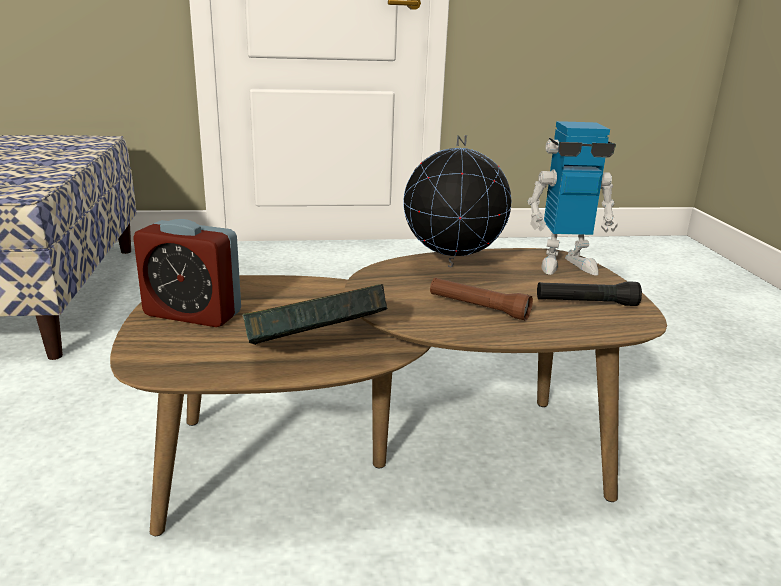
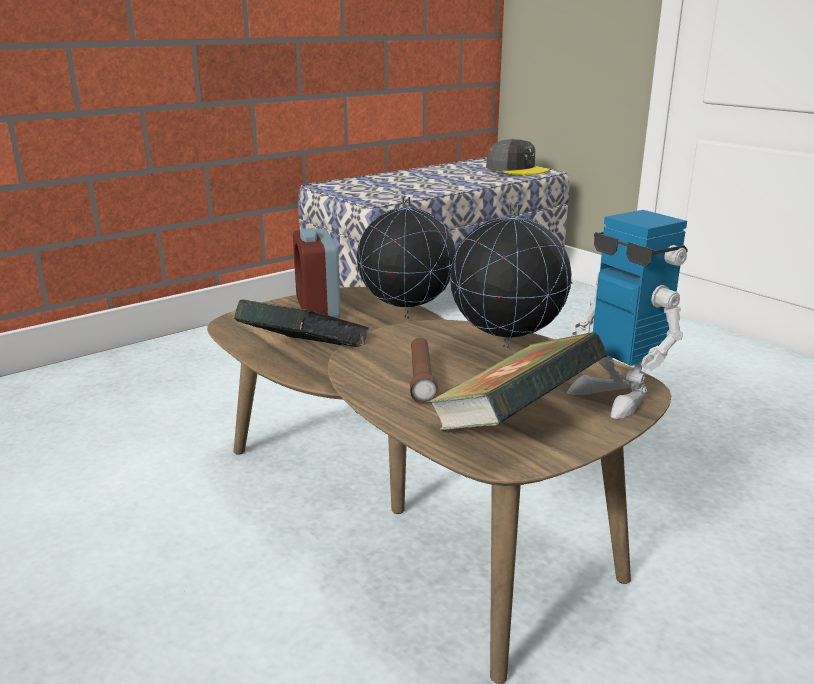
camera: 60 degrees right, 0 degrees up
(69, 140) = (516, 169): none -> grey cap
(285, 287) = (406, 317): none -> globe
(586, 303) = (513, 425): black flashlight -> book

